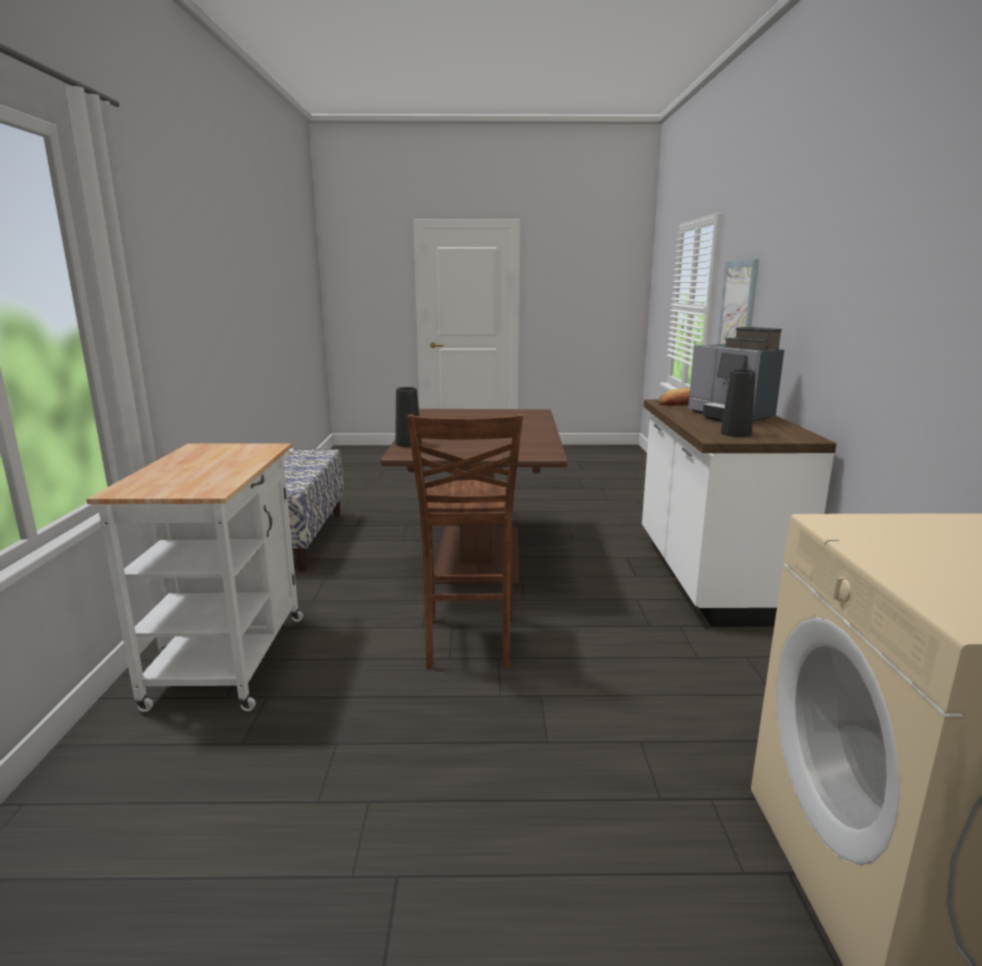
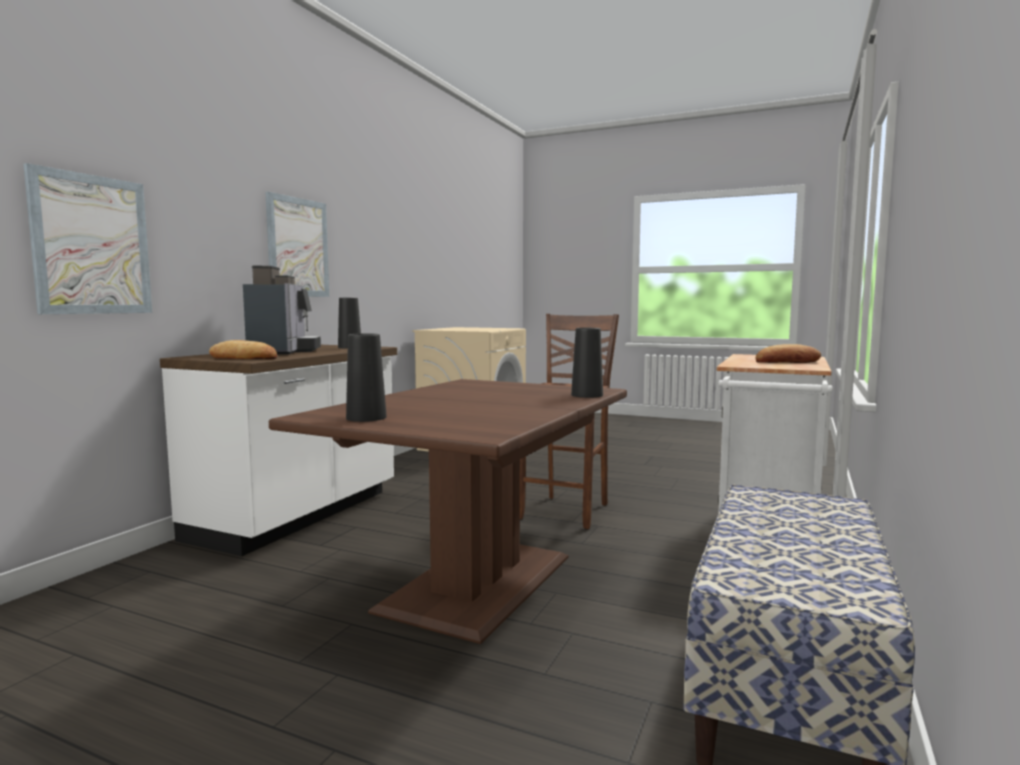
camera: 155 degrees left, 10 degrees down
(193, 463) = (787, 362): none -> bread
(505, 413) = (366, 418): none -> black vase
(846, 301) = (298, 247): none -> picture

